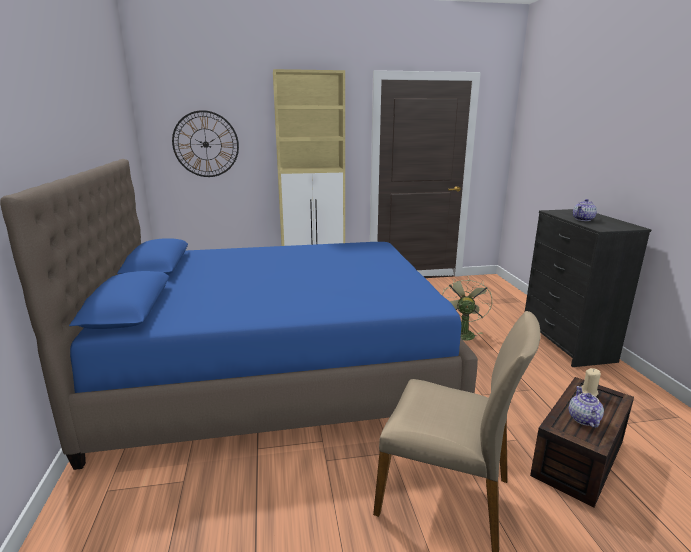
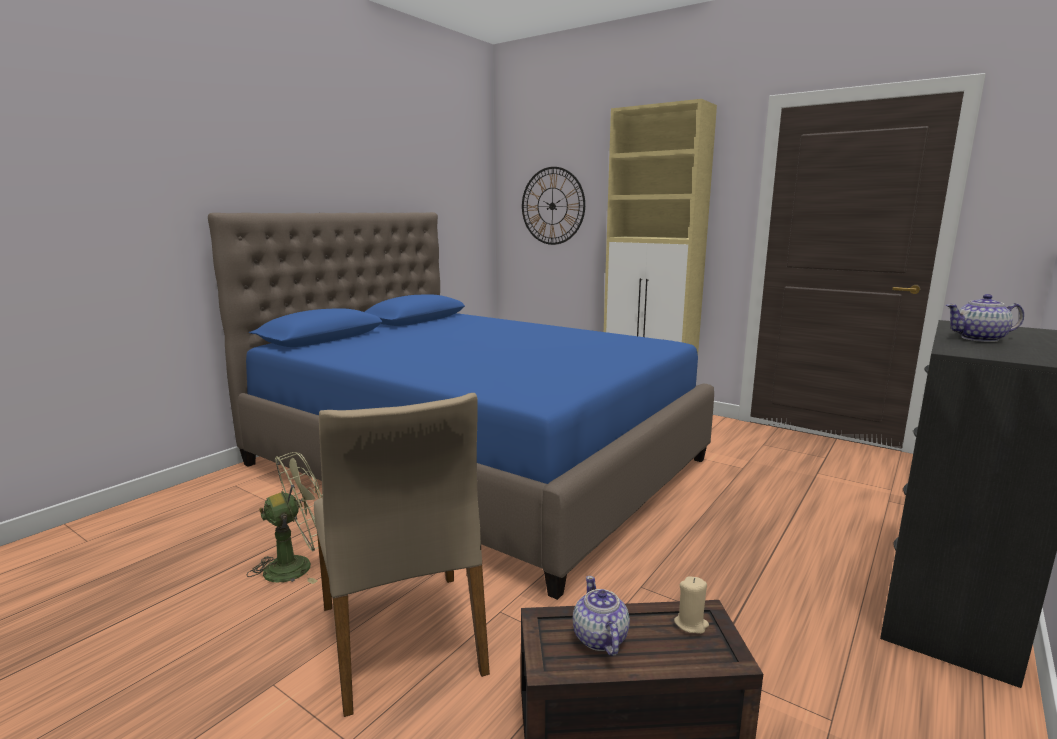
camera: 45 degrees right, 5 degrees down
(462, 333) = (760, 516): green fan -> green fan (298, 565)
(583, 419) = (599, 639): teapot -> teapot turned 60 degrees counterclockwise

